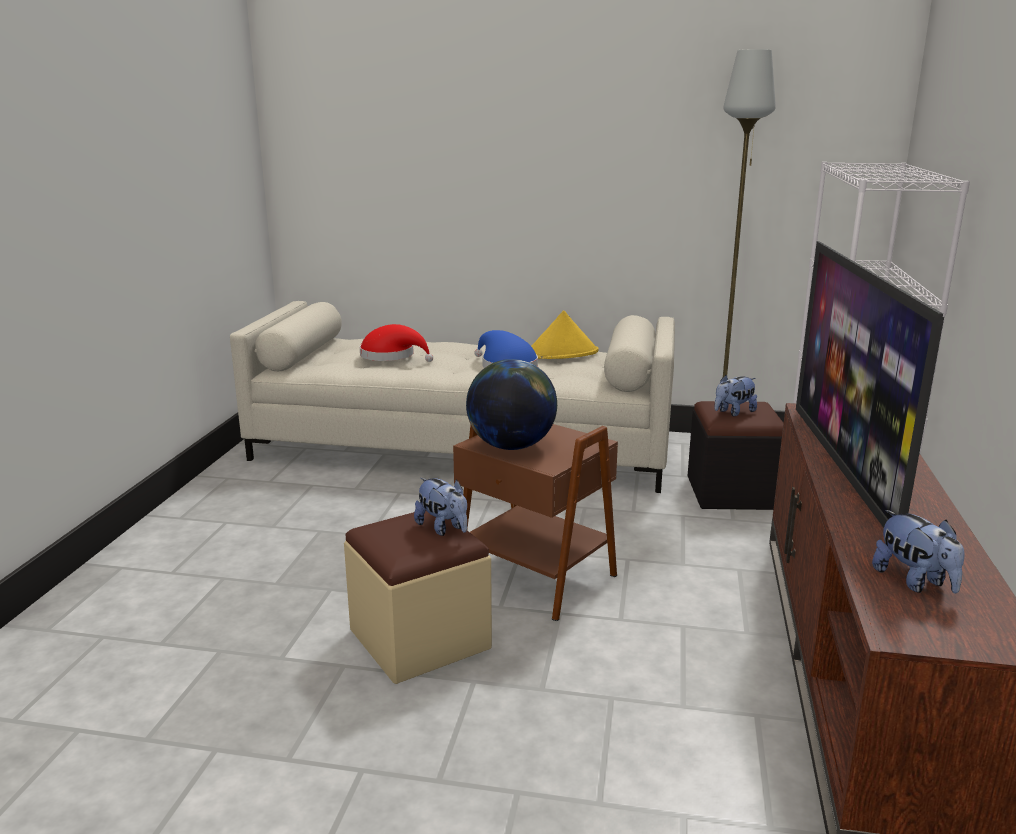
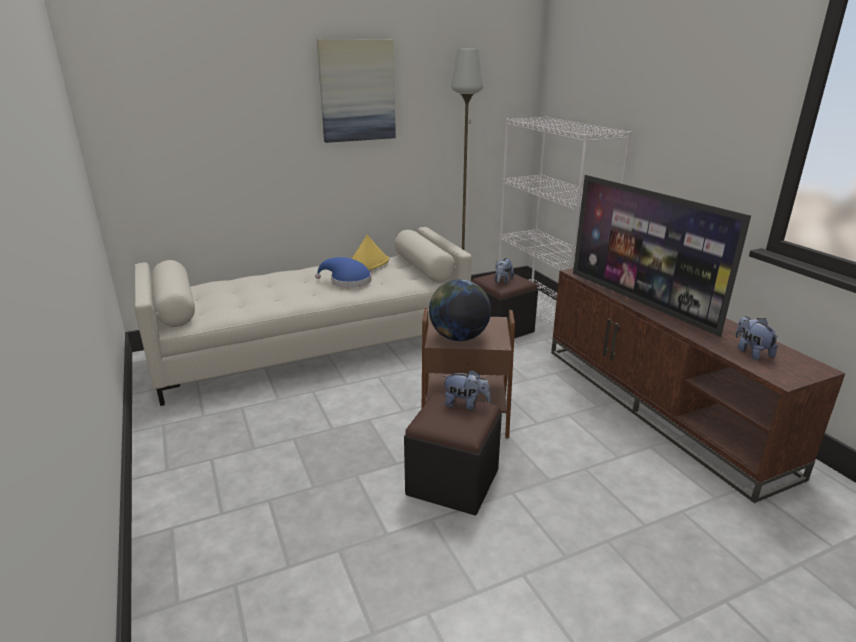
camera: 35 degrees left, 5 degrees up
(391, 356) = (256, 292): red hat -> none
(420, 639) = (453, 482): beige ottoman -> black ottoman
(586, 111) = (357, 91): none -> picture
(914, 581) = (751, 352): plush toy -> plush toy turned 135 degrees counterclockwise

